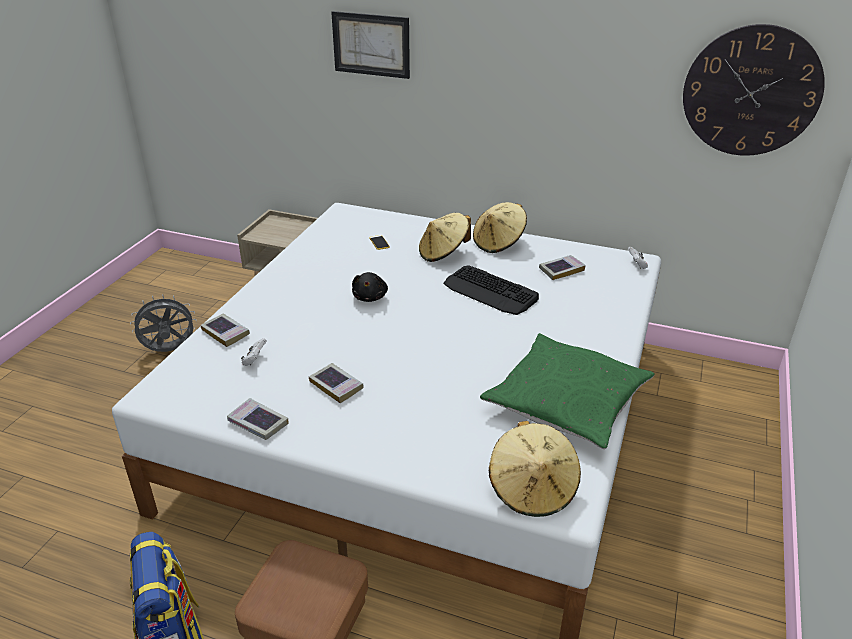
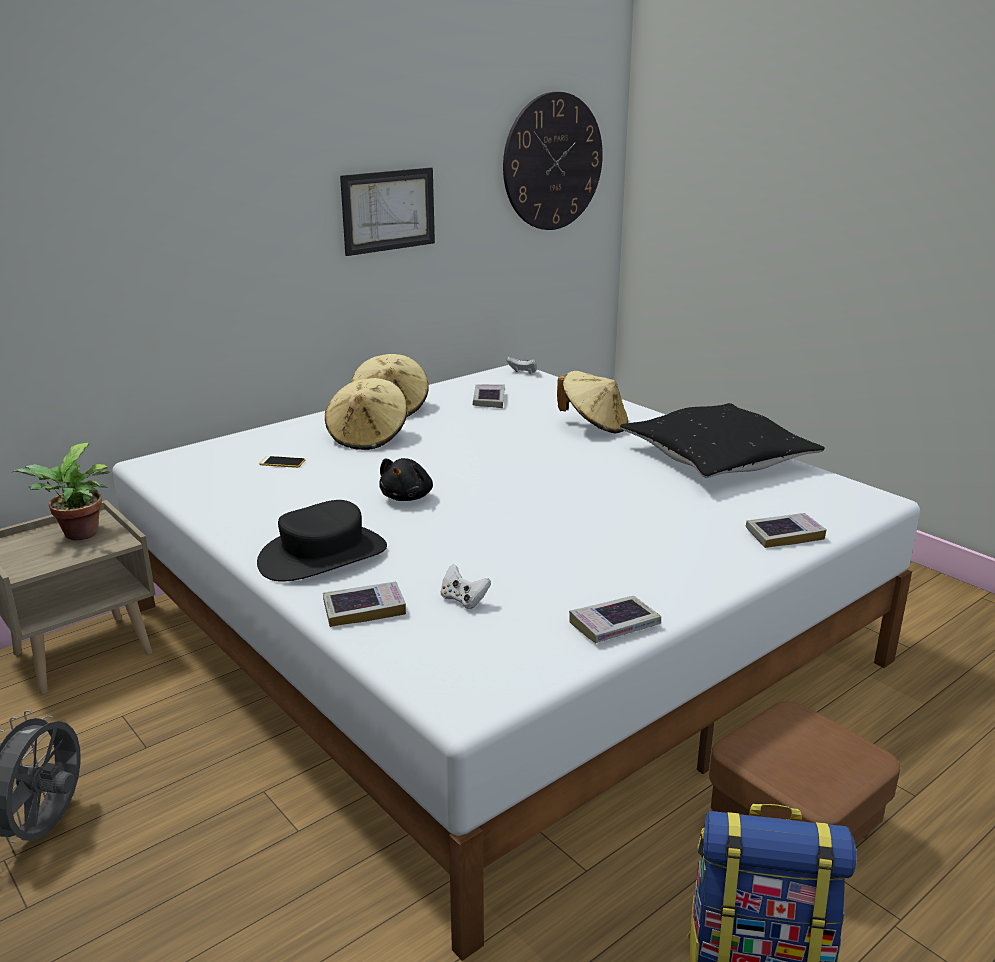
camera: 60 degrees left, 10 degrees down
(275, 299) = (323, 556): none -> black hat
(296, 231) = (77, 535): none -> potted plant
(336, 386) = (581, 559): book -> book (784, 535)
(370, 297) = (408, 497): black plush toy -> black plush toy turned 75 degrees clockwise
(371, 44) = (138, 187): picture -> picture (388, 210)
(490, 291) = (485, 437): keyboard -> none
(532, 489) = (839, 506): beige hat -> beige hat (594, 426)
(566, 401) = (717, 458): green pillow -> black pillow

